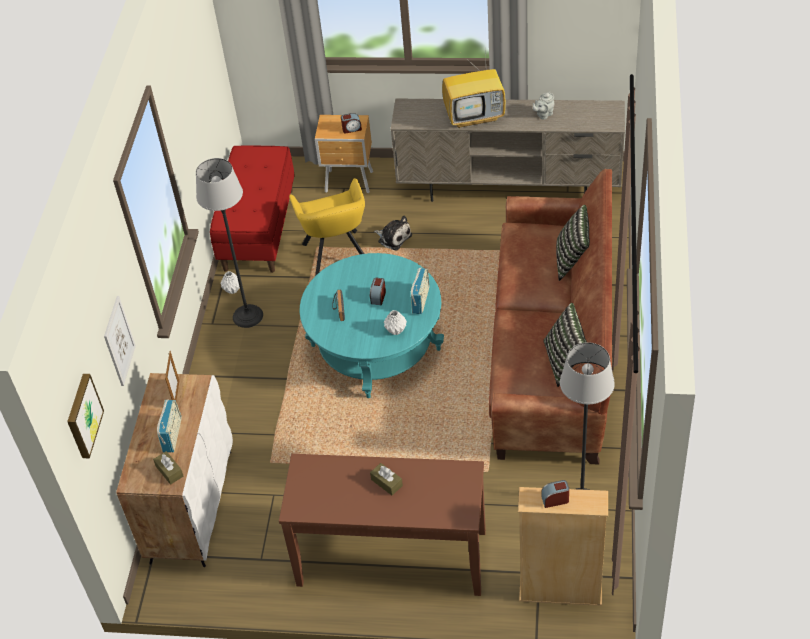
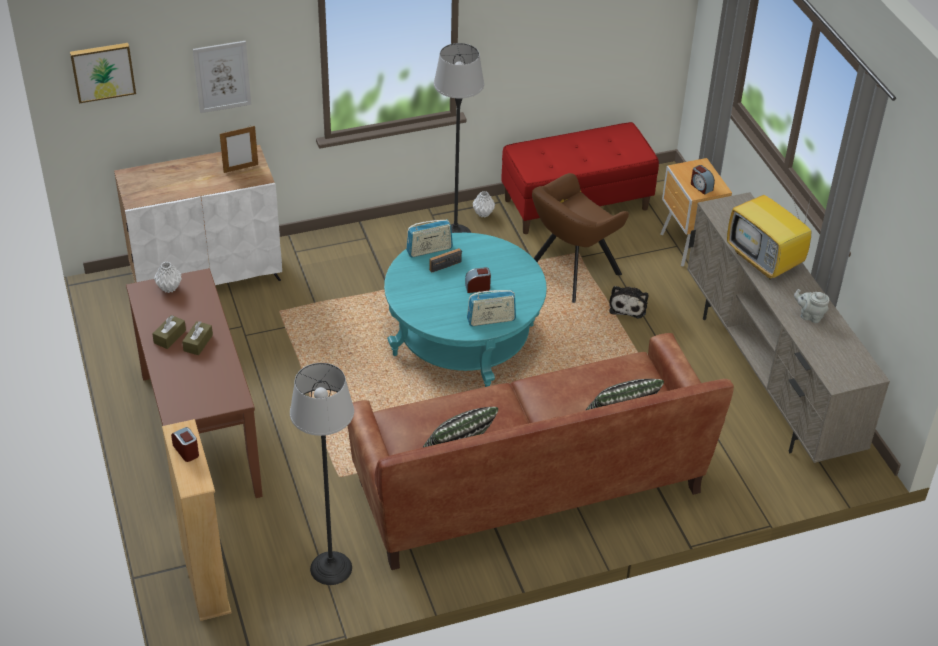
camera: 60 degrees right, 5 degrees down
(169, 471) = (149, 193): brown tissue box -> brown tissue box (170, 336)
(172, 435) = (191, 181): radio -> radio (429, 250)
(337, 259) = (570, 273): yellow armchair -> brown armchair
(395, 331) = (437, 314): white vase -> white vase (168, 288)

